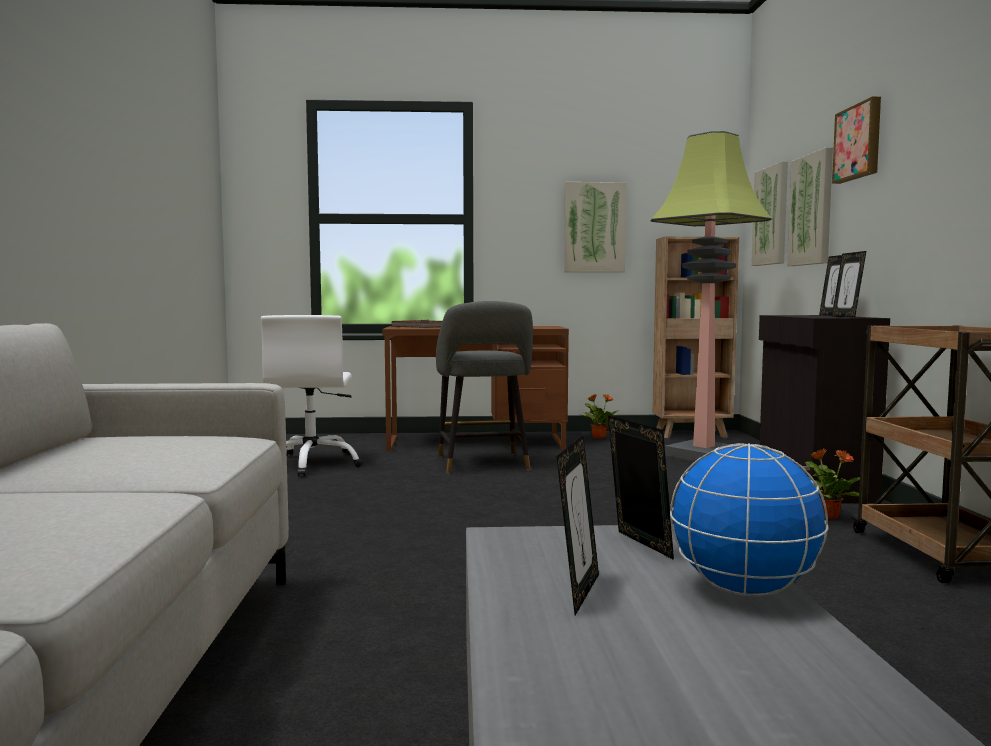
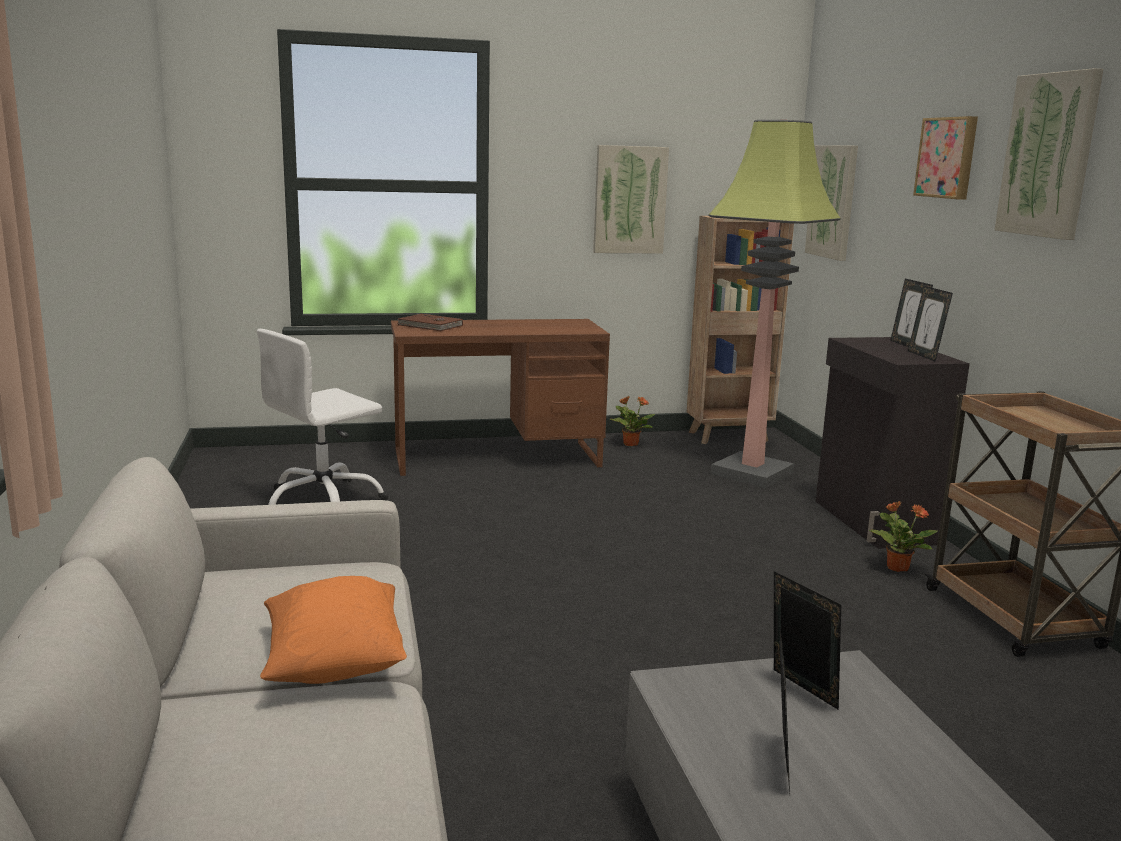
camera: 10 degrees left, 10 degrees up
(139, 478) = (334, 663): none -> orange pillow
(311, 464) = (324, 501): white office chair -> white office chair turned 60 degrees clockwise
(483, 464) = (522, 496): grey stool -> none
(745, 590) = (912, 749): globe -> none
(812, 210) = (884, 212): picture -> picture (1049, 155)

